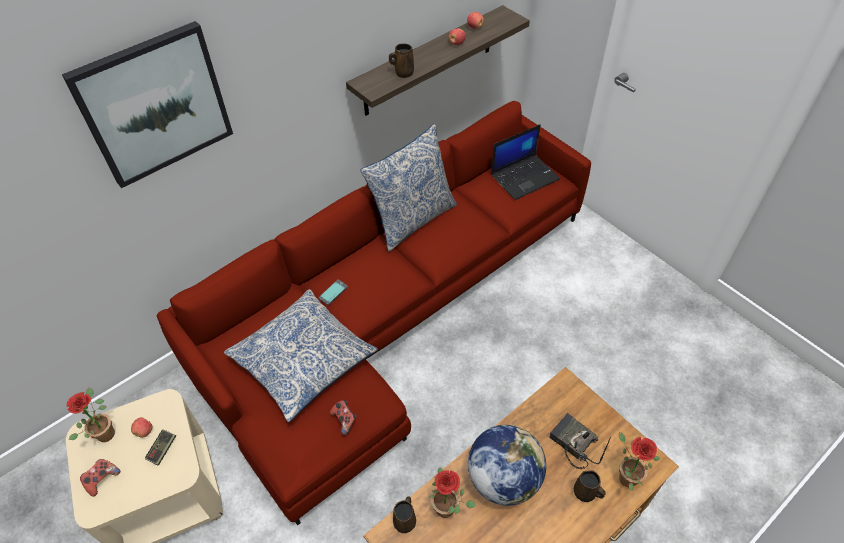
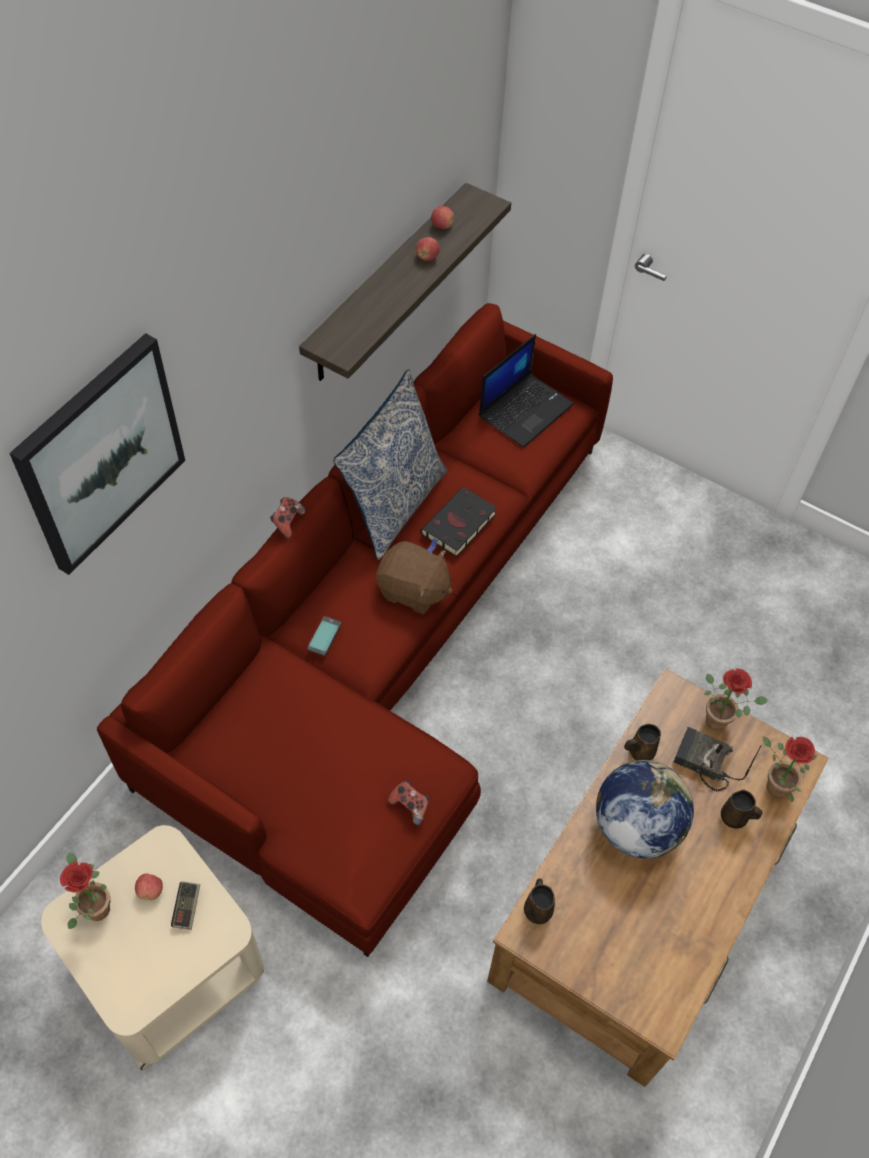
camera: 20 degrees left, 5 degrees up
(102, 479) = (122, 968): game controller -> game controller (287, 523)
(303, 360) = (322, 740): pillow -> none
(403, 73) = (373, 318): brown mug -> brown mug (640, 752)
(405, 276) = (413, 590): none -> brown plush toy
(449, 509) = (584, 880): potted plant -> potted plant (721, 720)
(451, 241) = (457, 526): none -> black book

